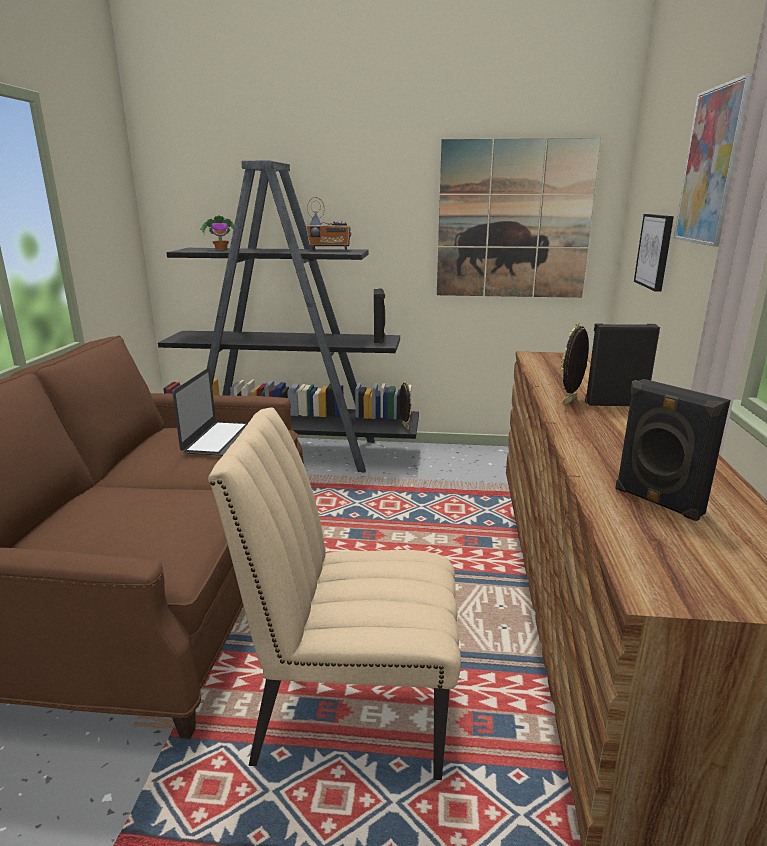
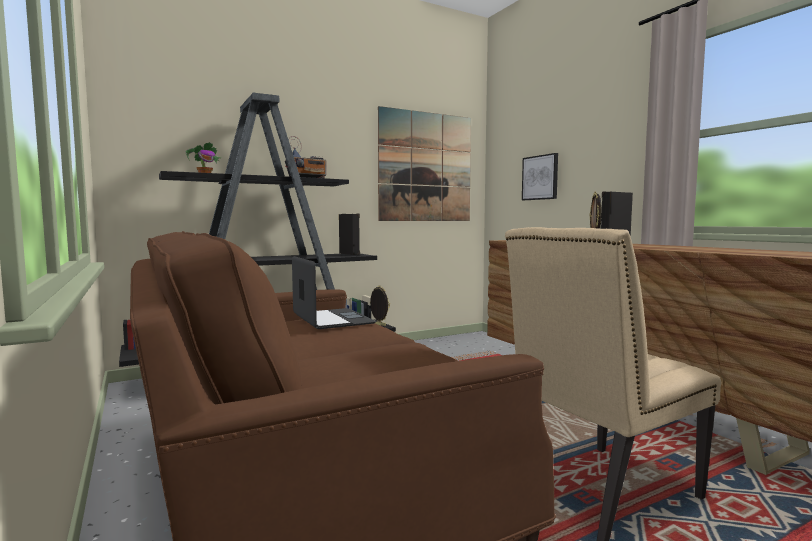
camera: 35 degrees left, 15 degrees down
(657, 502) = (757, 252): black speaker -> none
(712, 167) = (596, 118): picture -> none

